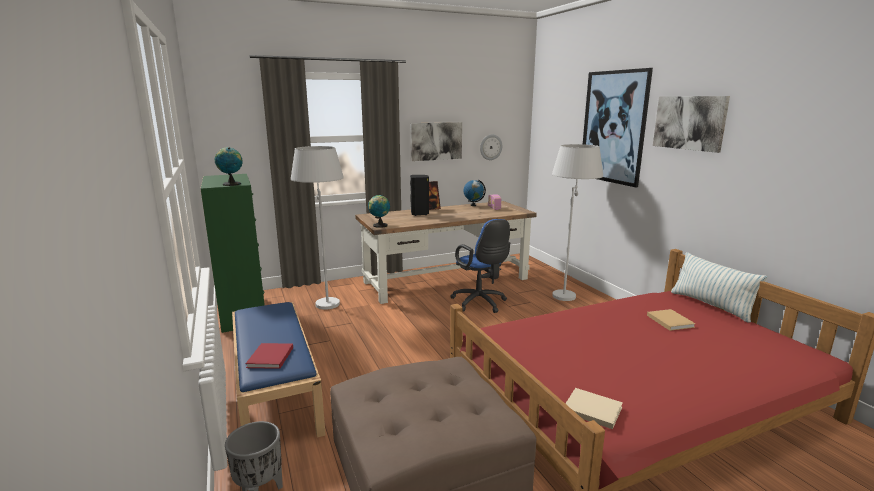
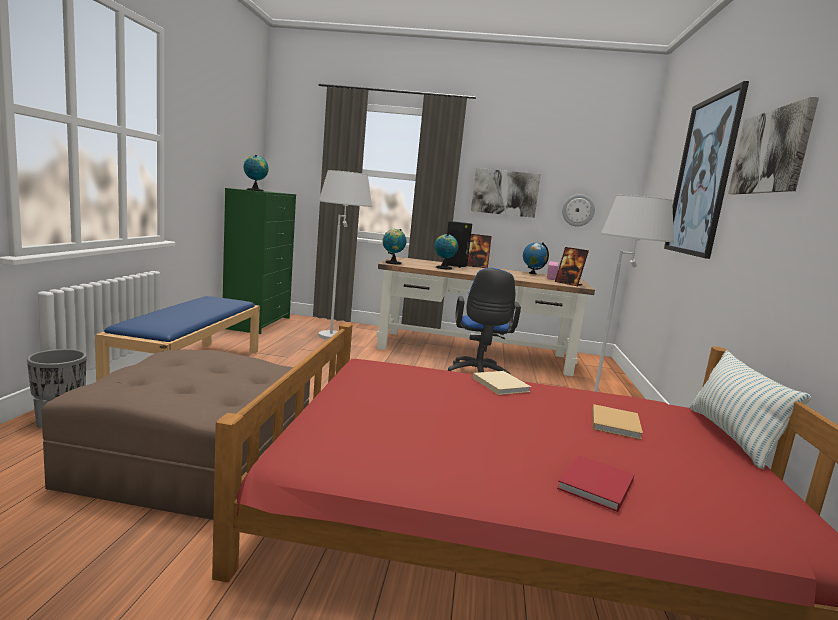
camera: 30 degrees right, 5 degrees down
(270, 358) = (156, 320): red book -> red book (595, 486)
(419, 219) = (443, 268): none -> globe
(514, 211) = (568, 283): none -> picture frame
(590, 409) = (321, 437): beige book -> beige book (499, 384)

